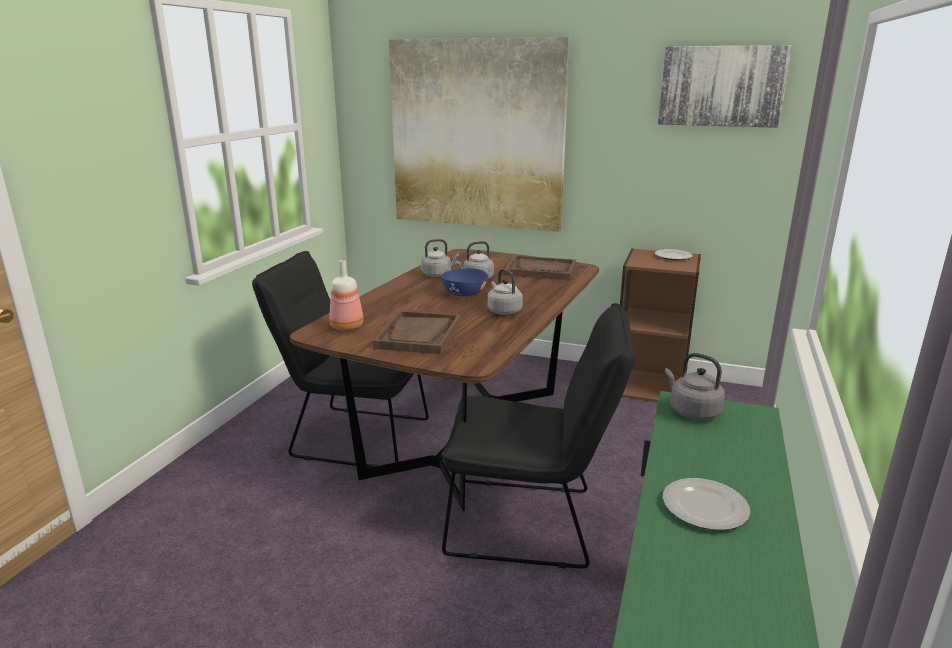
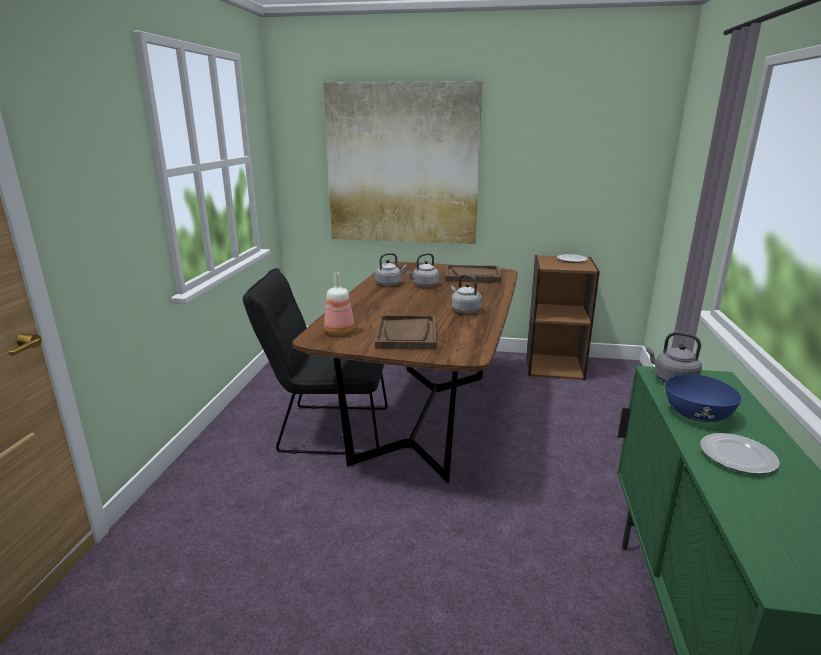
camera: 10 degrees left, 0 degrees up
(464, 293) = (422, 298): blue bowl -> blue bowl (696, 414)
(532, 523) = (509, 487): black chair -> none
(721, 86) = (606, 121): picture -> none

